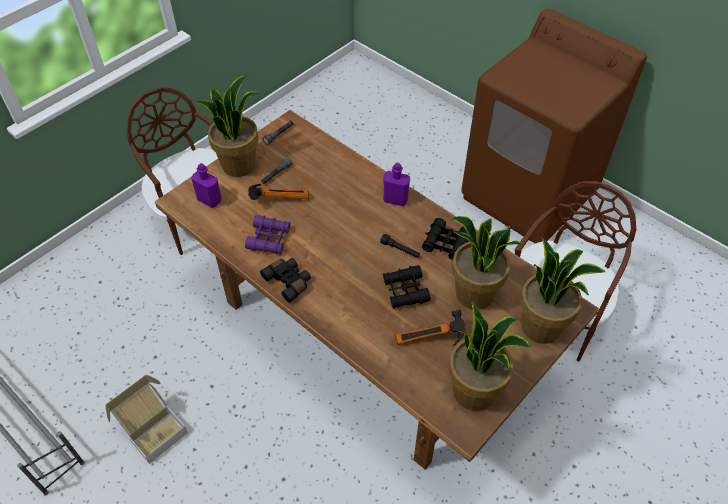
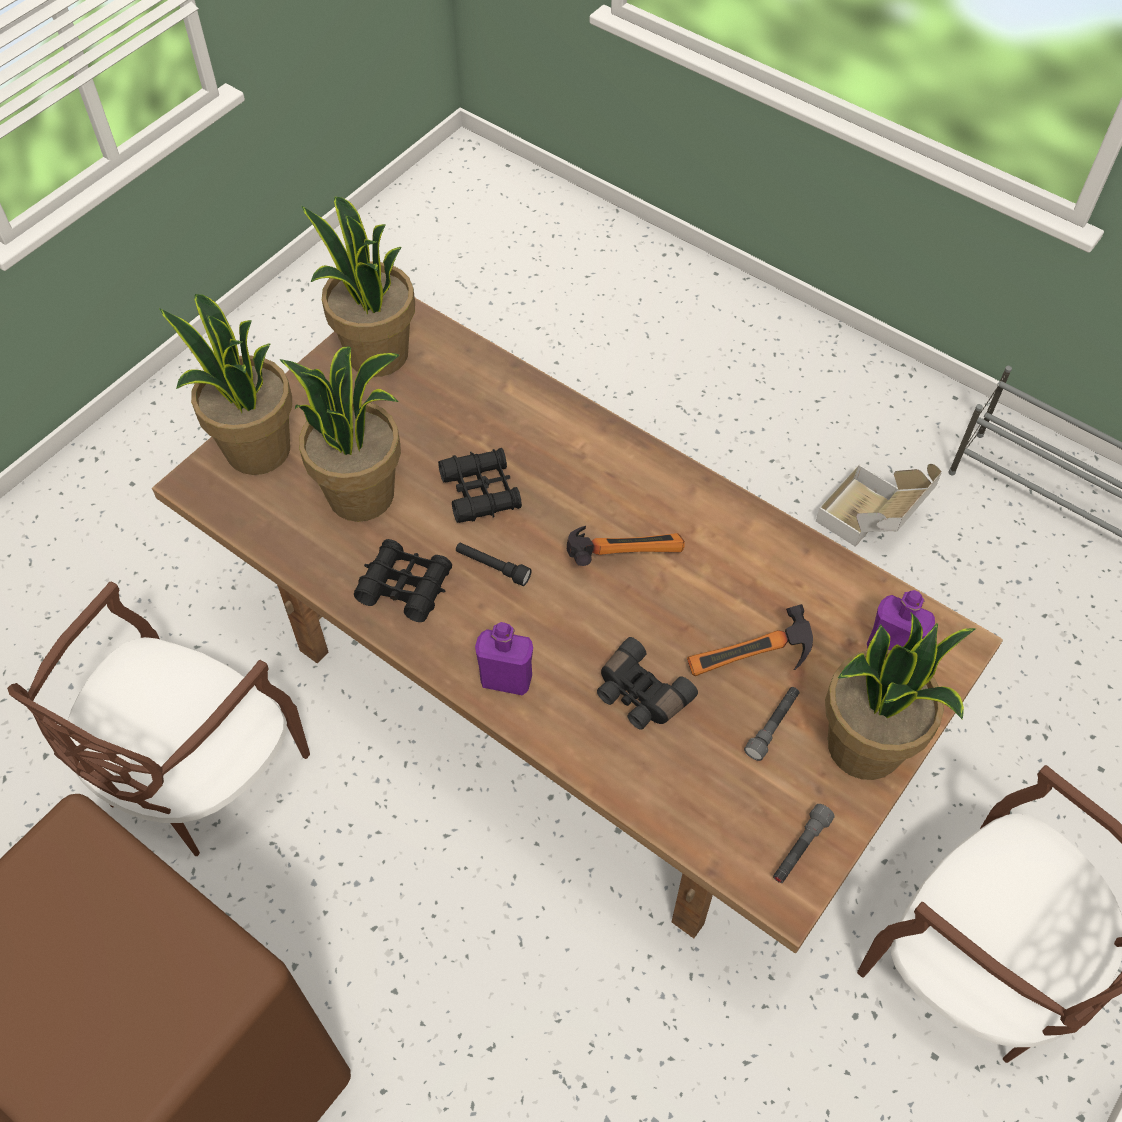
camera: 175 degrees right, 5 degrees up
(269, 239) = (744, 571): purple binoculars -> none
(289, 282) = (685, 493): black binoculars -> black binoculars (639, 695)
(430, 341) = (440, 415): hammer -> hammer (622, 551)

